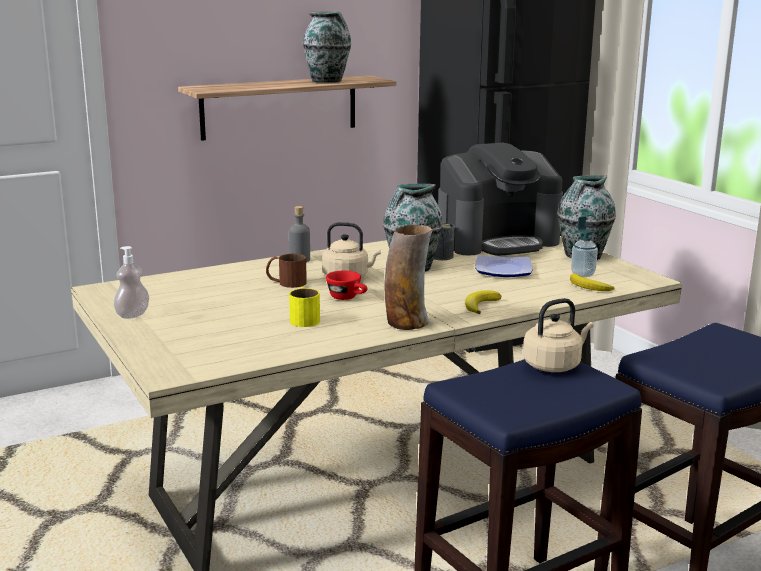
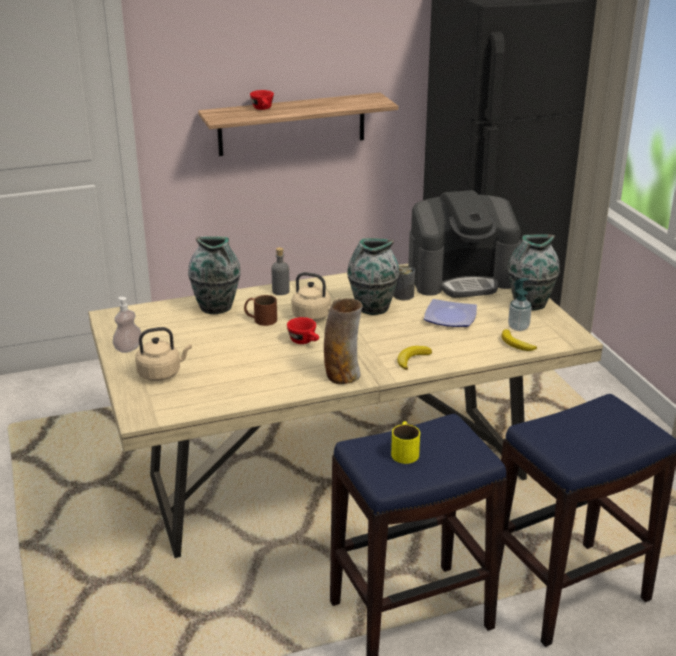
camera: 10 degrees right, 10 degrees up
(251, 84) = (263, 109): none -> red cup
(304, 318) = (261, 363): yellow mug -> yellow mug (404, 450)
(327, 81) = (334, 105): vase -> vase (217, 307)
(554, 365) = (446, 432): beige kettle -> beige kettle (162, 373)

